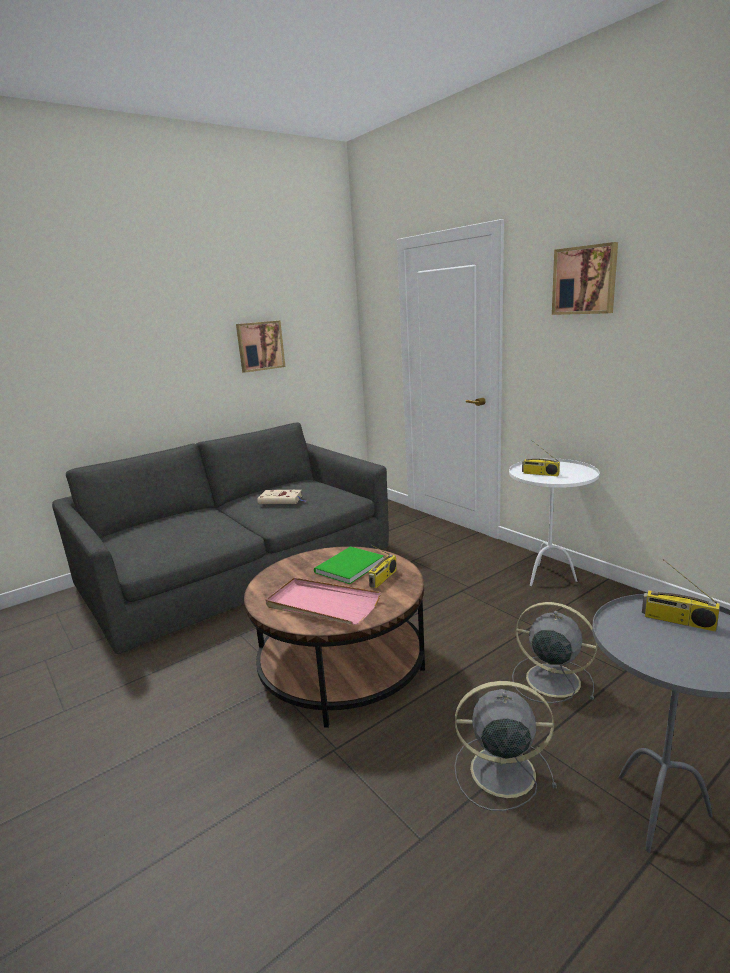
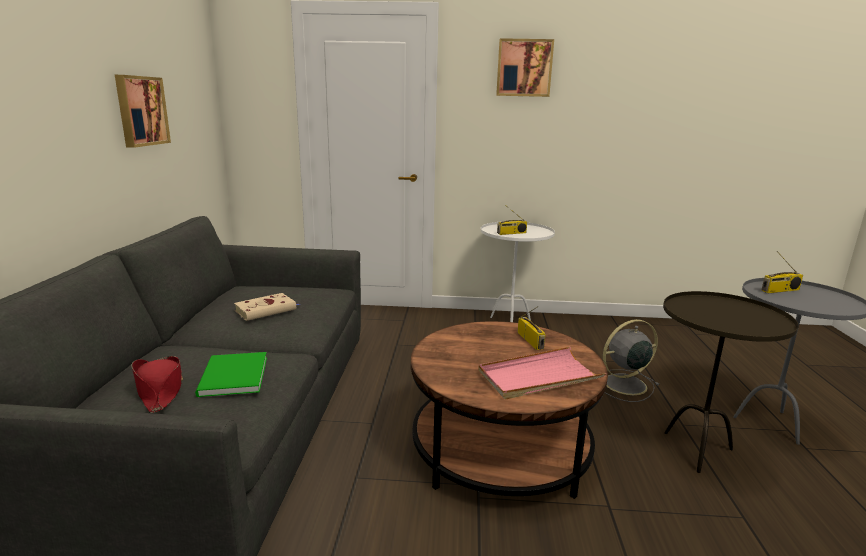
camera: 50 degrees left, 0 degrees up
(156, 530) = (160, 390): none -> red hat
(347, 567) = (484, 343): green book -> green book (231, 377)
(499, 771) = (698, 451): grey fan -> brown side table

